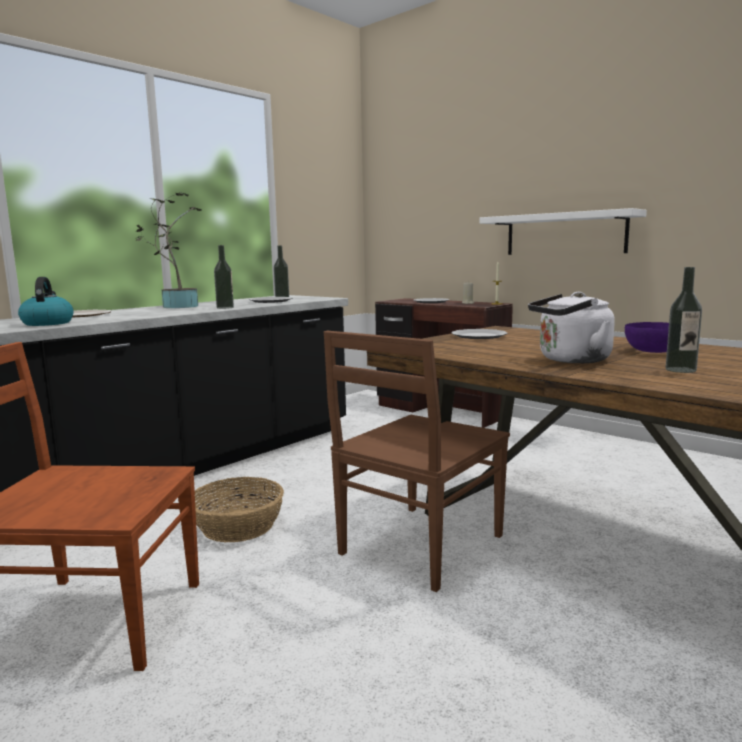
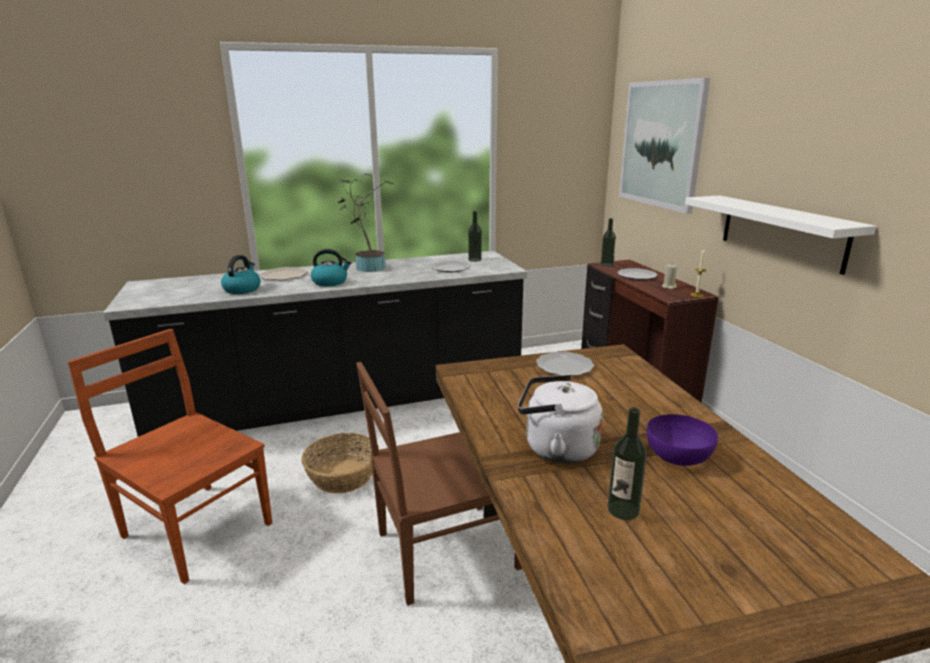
camera: 30 degrees right, 10 degrees up
(156, 313) = (330, 282): none -> kettle
(225, 307) = (393, 278): bottle -> bottle (607, 264)
(426, 187) = (661, 144): none -> picture

